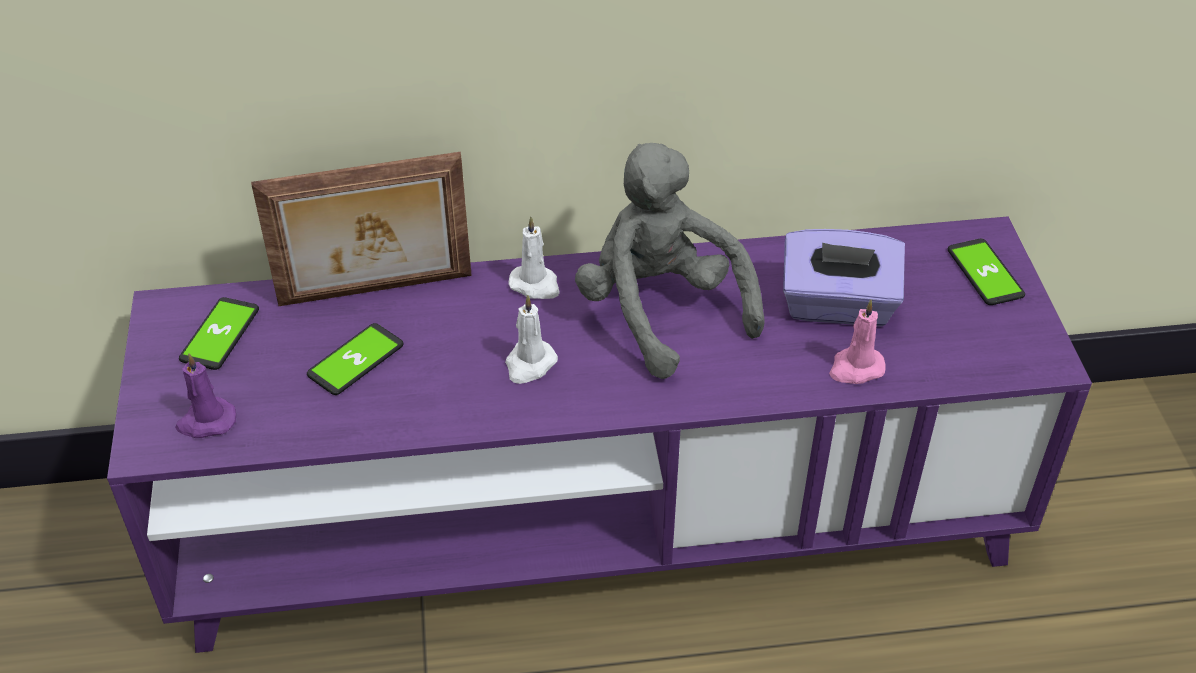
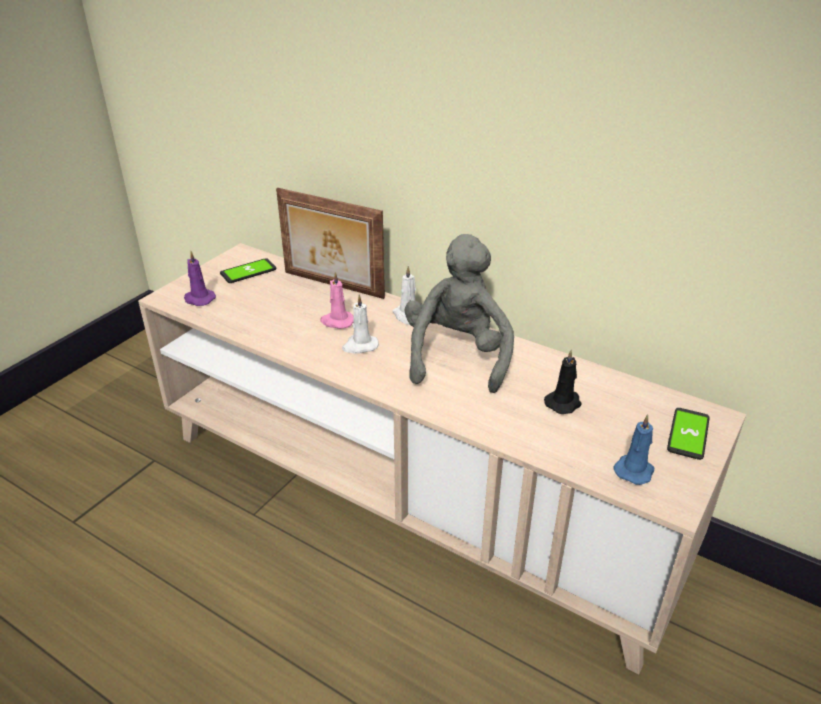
camera: 40 degrees right, 10 degrees down
(355, 360) = (287, 306): phone -> none
(598, 527) = (410, 497): purple tv stand -> beige tv stand
(837, 306) = (563, 403): purple tissue box -> black candle
(855, 368) = (534, 437): pink candle -> pink candle (337, 321)
(981, 346) = (634, 470): none -> blue candle

